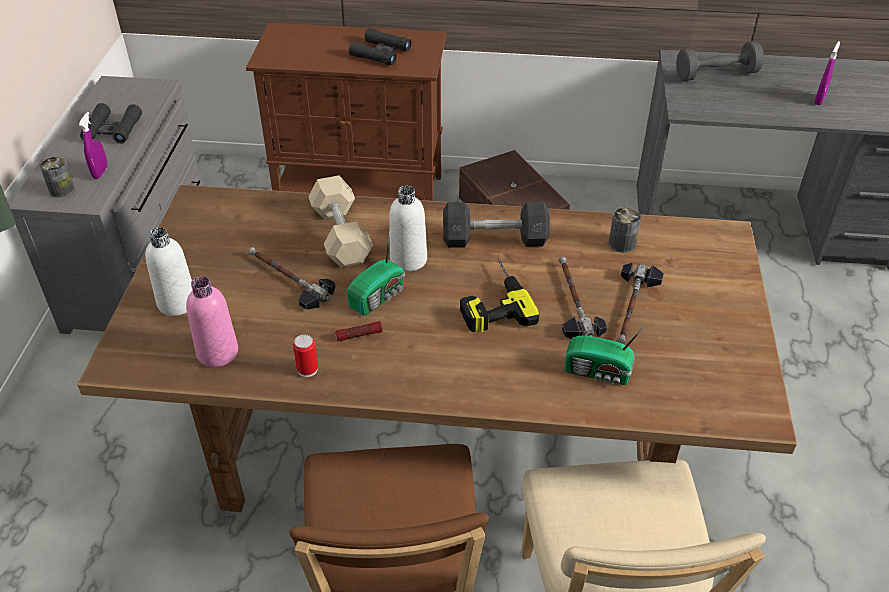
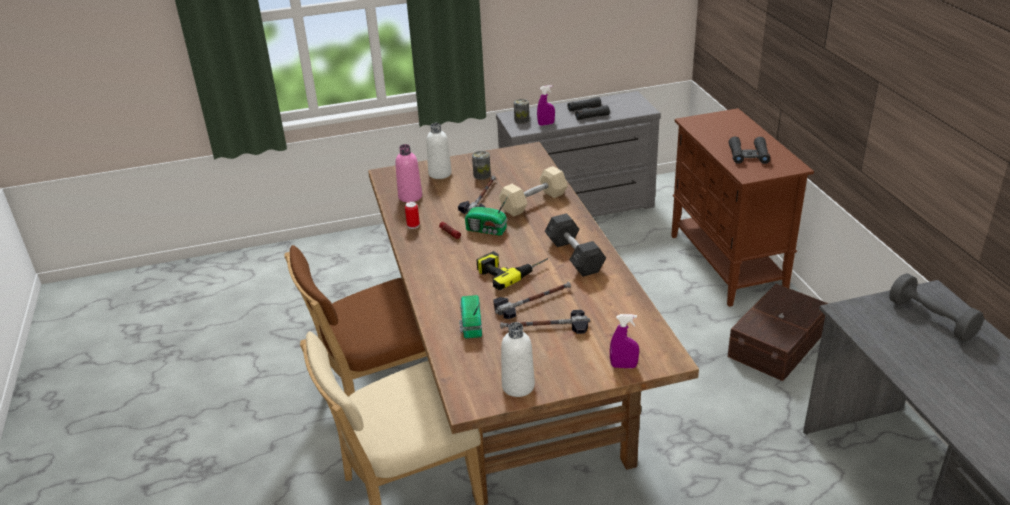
camera: 70 degrees right, 10 degrees down
(408, 260) = (528, 230): white bottle -> white bottle (518, 386)
(622, 243) = (614, 309): can -> can (482, 175)
(819, 100) = (964, 392): purple spray bottle -> purple spray bottle (623, 366)

